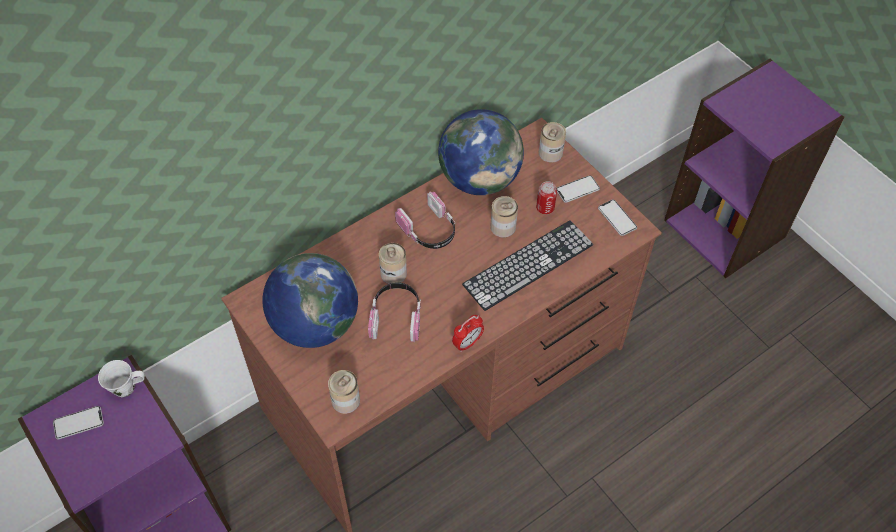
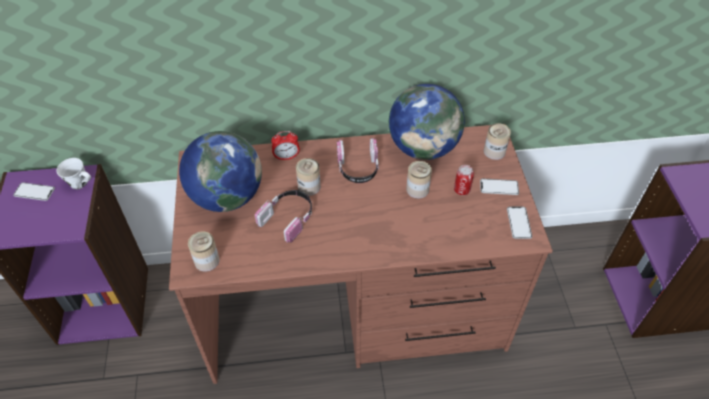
camera: 30 degrees right, 5 degrees down
(467, 343) = (327, 263): alarm clock -> alarm clock (286, 157)
(528, 264) = (418, 226): keyboard -> none

